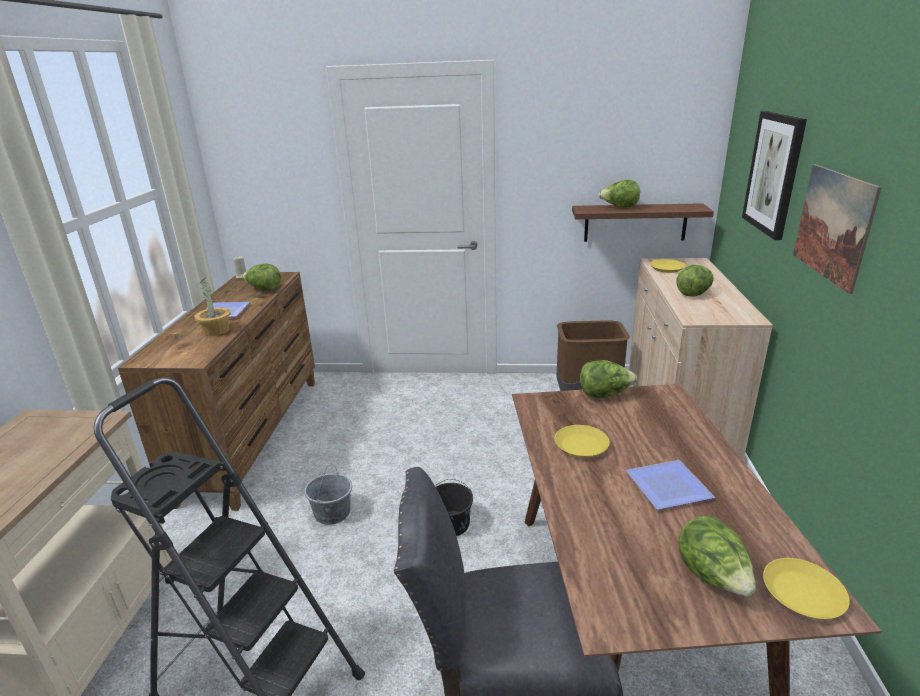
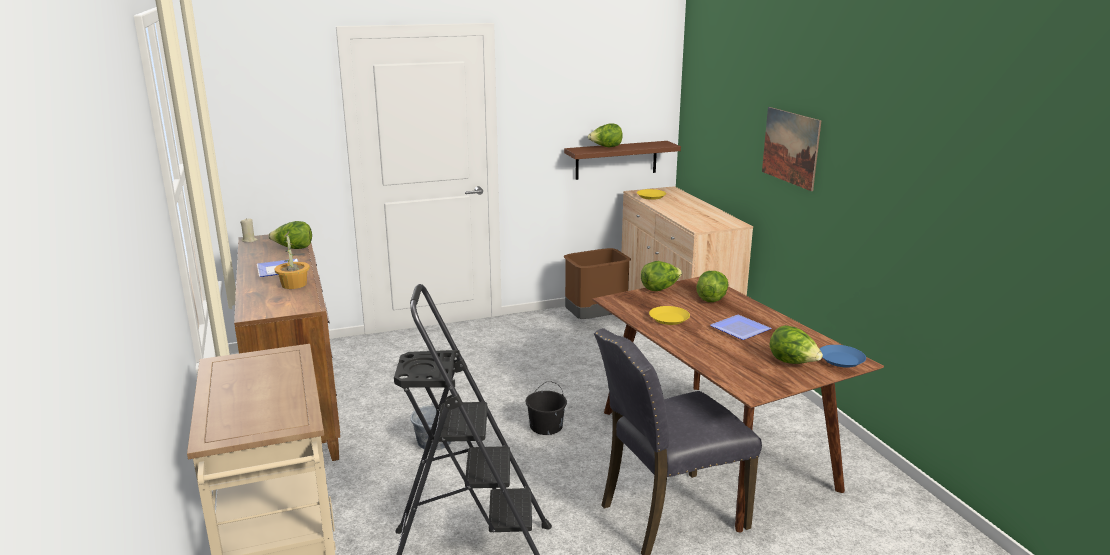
camera: 25 degrees left, 5 degrees down
(694, 293) = (685, 212): lettuce -> lettuce (711, 298)
(774, 173) = (734, 114): picture -> none
(802, 593) = (841, 359): yellow plate -> blue plate

